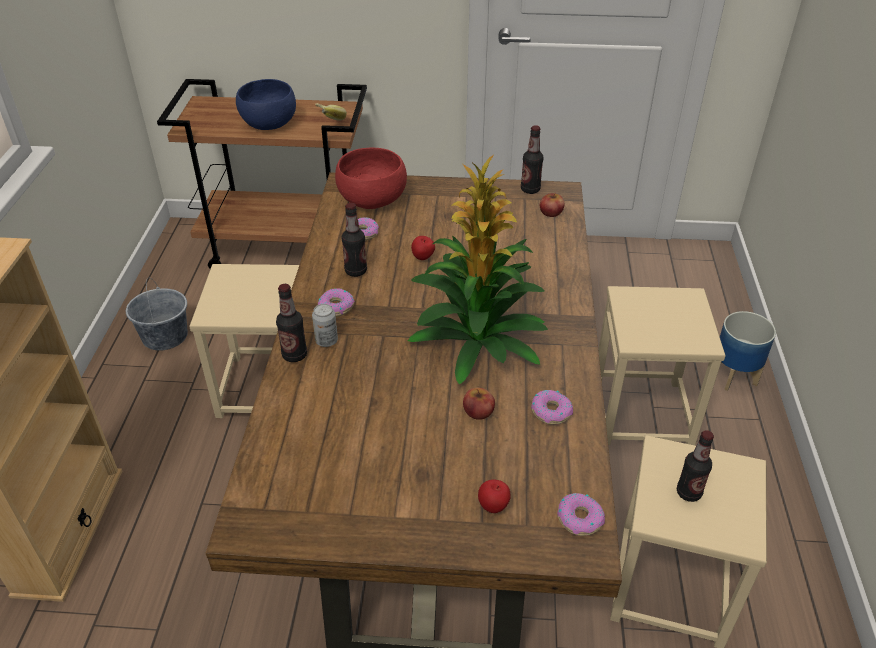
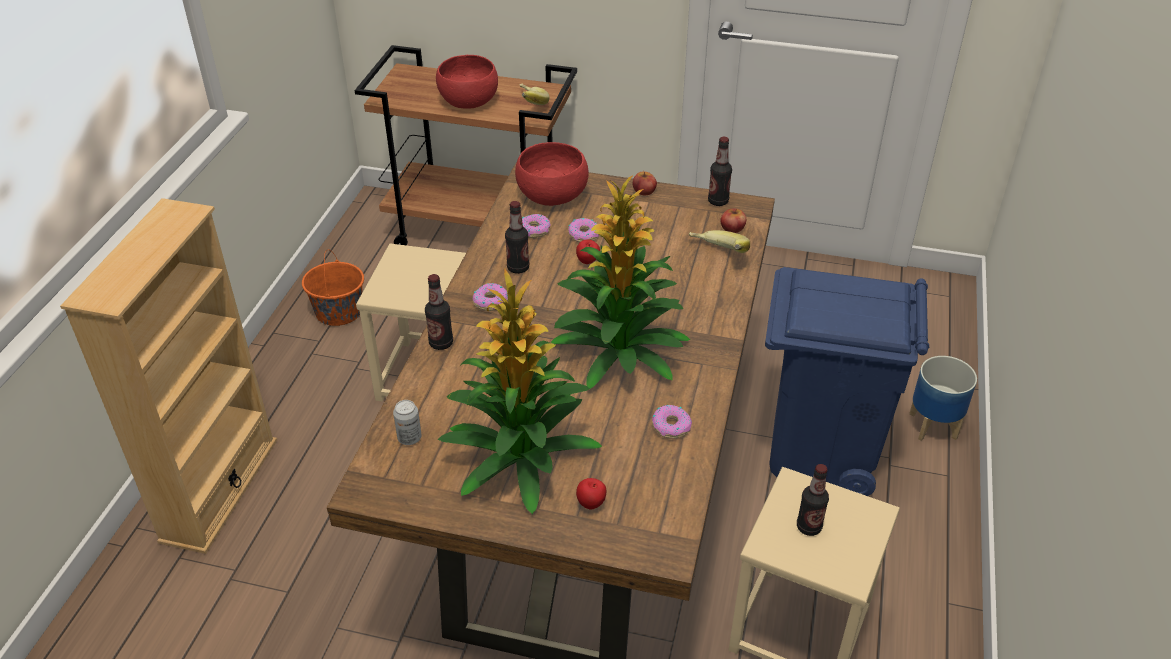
camera: 10 degrees right, 0 degrees up
(165, 336) = (339, 312): grey bucket -> orange bucket
(269, 123) = (469, 101): blue bowl -> red bowl
(326, 341) = (474, 333): can -> can (409, 438)
(403, 464) = (518, 455): none -> potted plant
(478, 411) = (601, 417): apple -> apple (644, 190)
(544, 239) = (717, 255): none -> banana
(579, 518) = (668, 525): donut -> donut (584, 234)
(642, 412) = (820, 451): beige stool -> blue trash can

